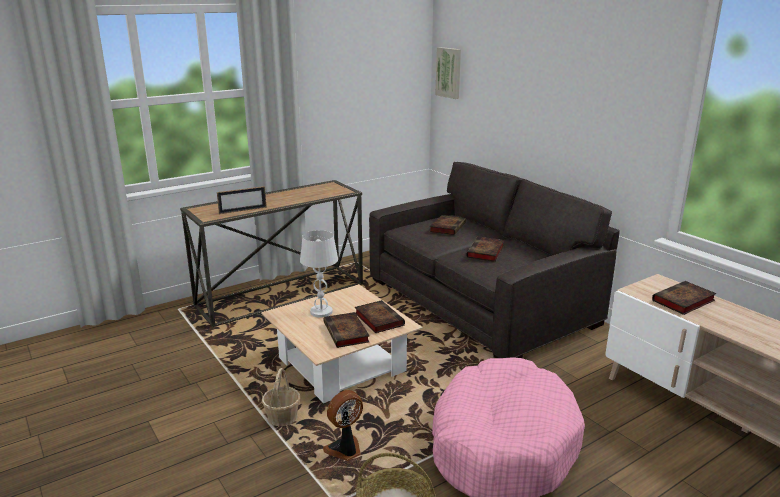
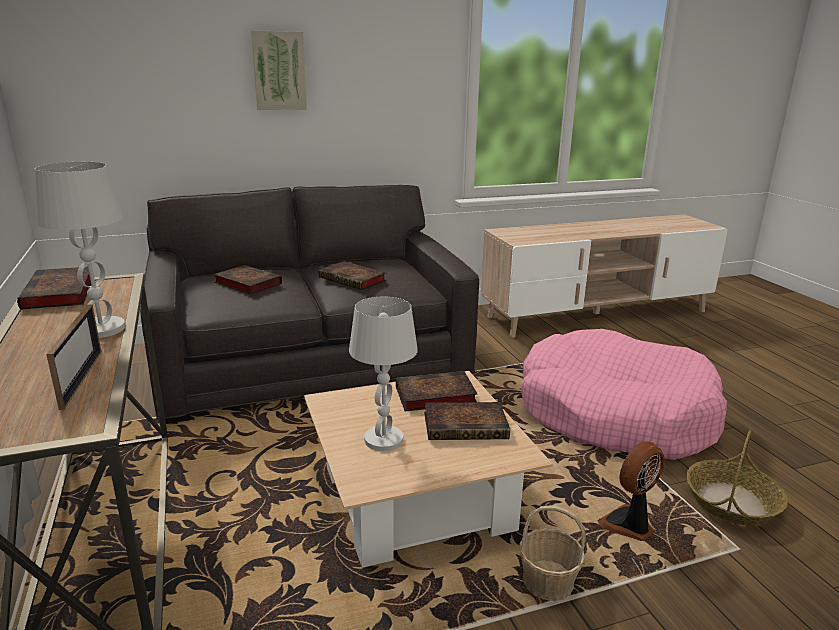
camera: 75 degrees left, 0 degrees up
(287, 202) = (101, 329): none -> white table lamp
(345, 450) = (629, 525): fan -> fan turned 75 degrees clockwise
(449, 72) = (58, 60): picture -> picture (279, 71)
(683, 301) = (545, 234): book -> book (60, 294)

